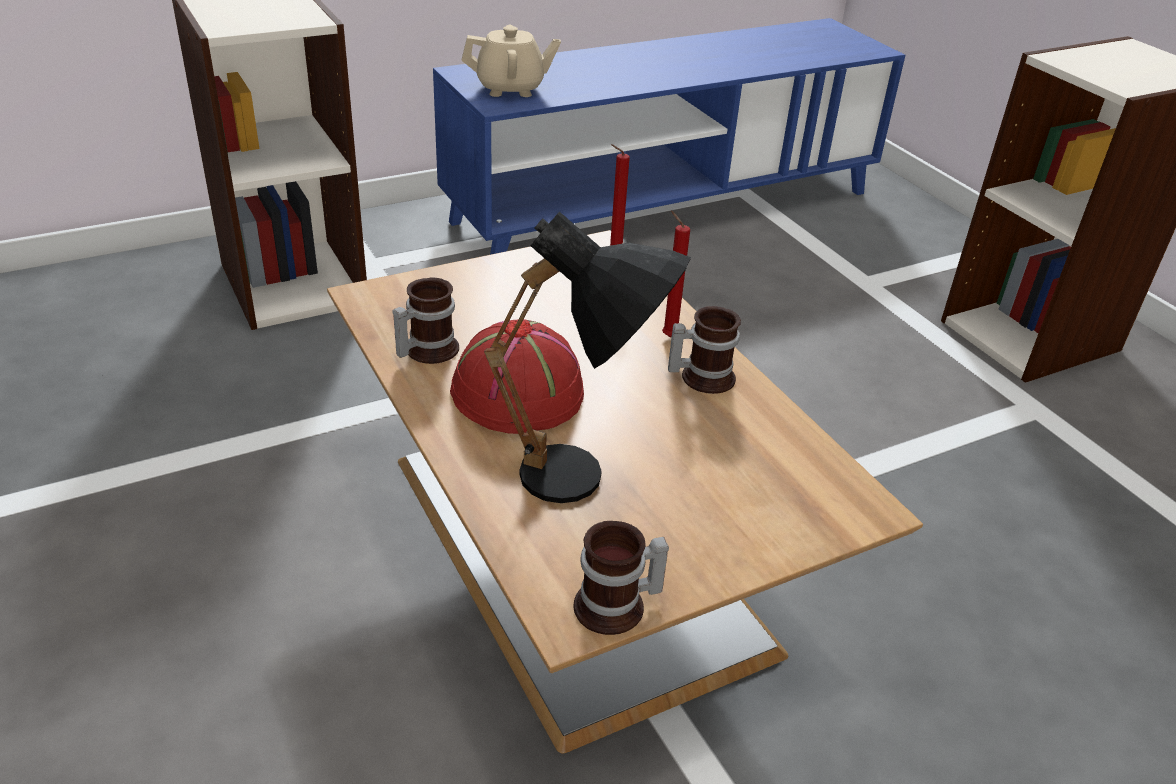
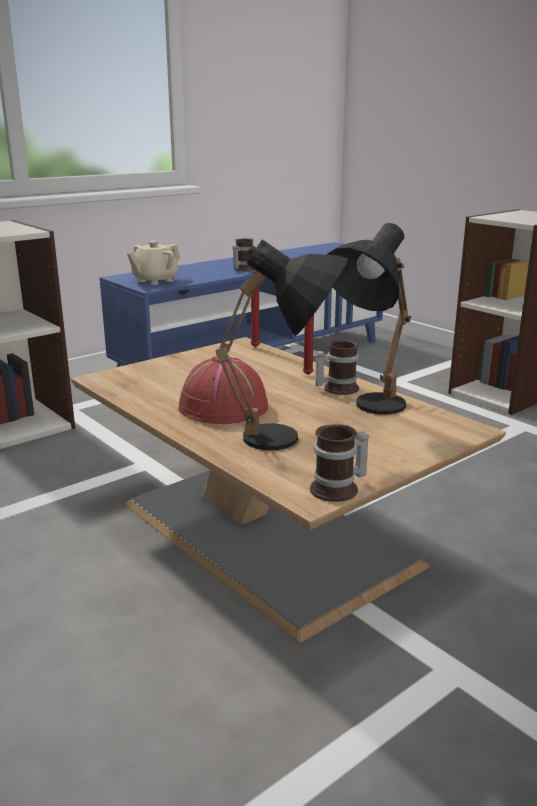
camera: 10 degrees left, 15 degrees down
(426, 349) = (152, 396): mug -> mug (242, 269)
(511, 89) = (155, 281): beige teapot -> beige teapot turned 150 degrees clockwise
(729, 434) = (368, 409): none -> black table lamp

